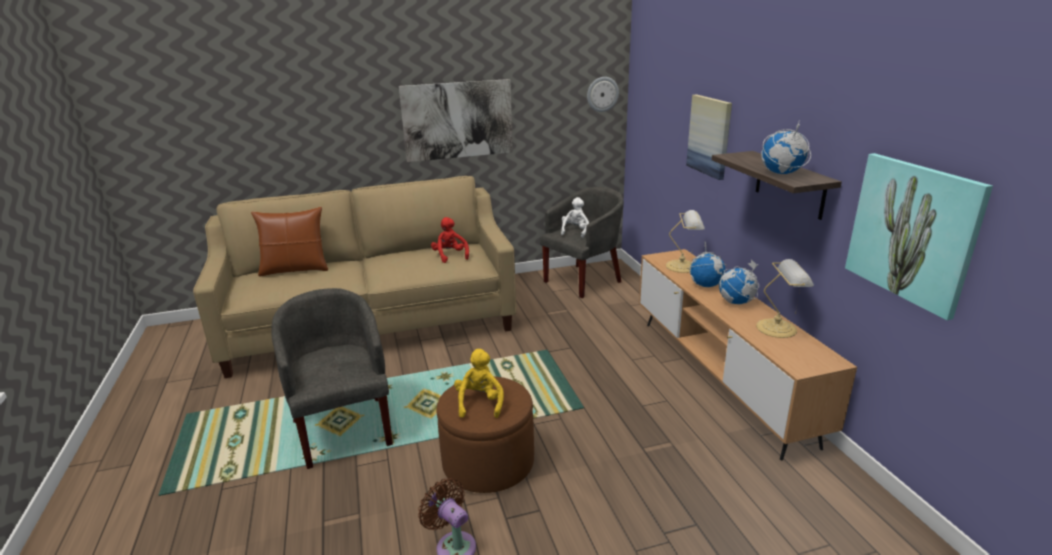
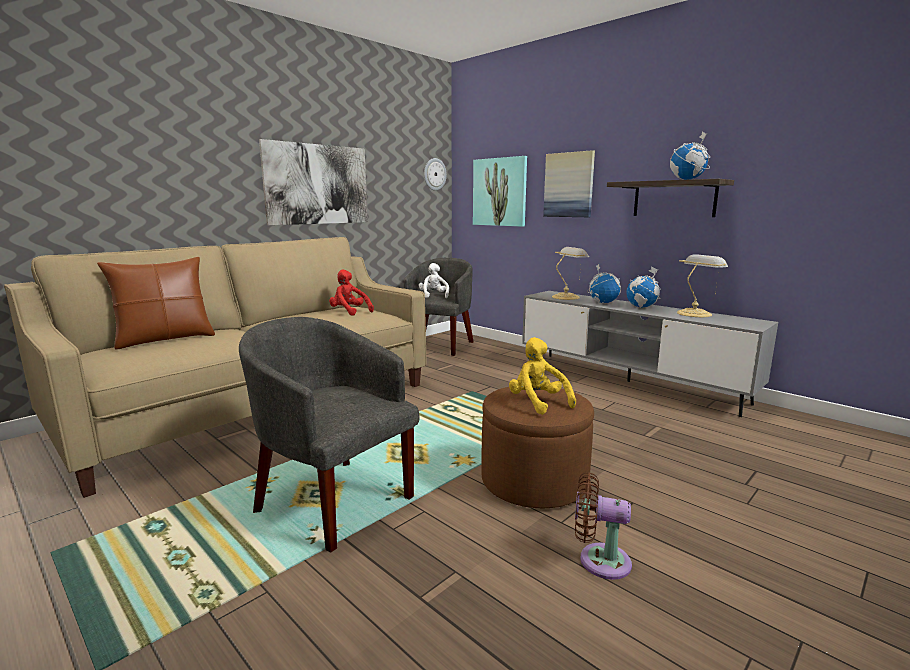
camera: 30 degrees left, 10 degrees down
(719, 377) = (628, 381): brown tv stand -> grey tv stand
(912, 232) = (816, 197): picture -> picture (499, 192)

